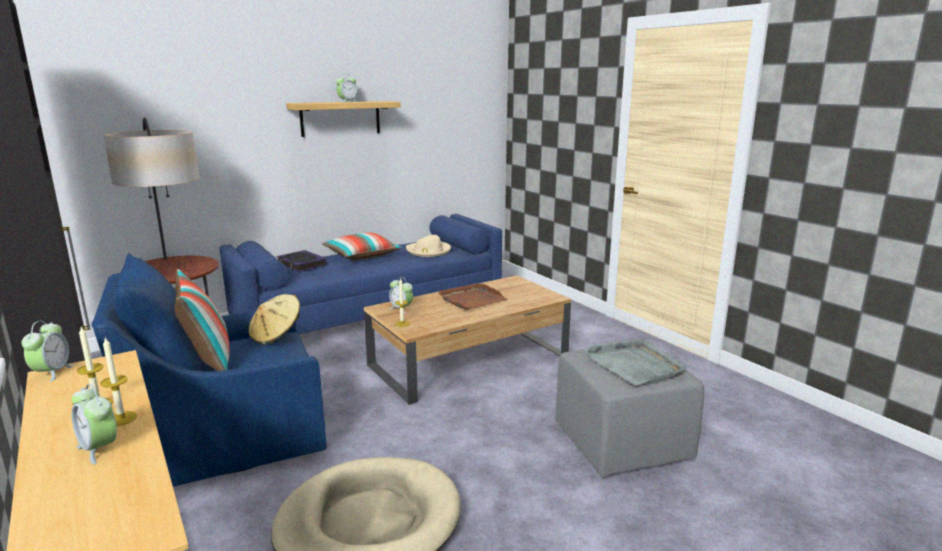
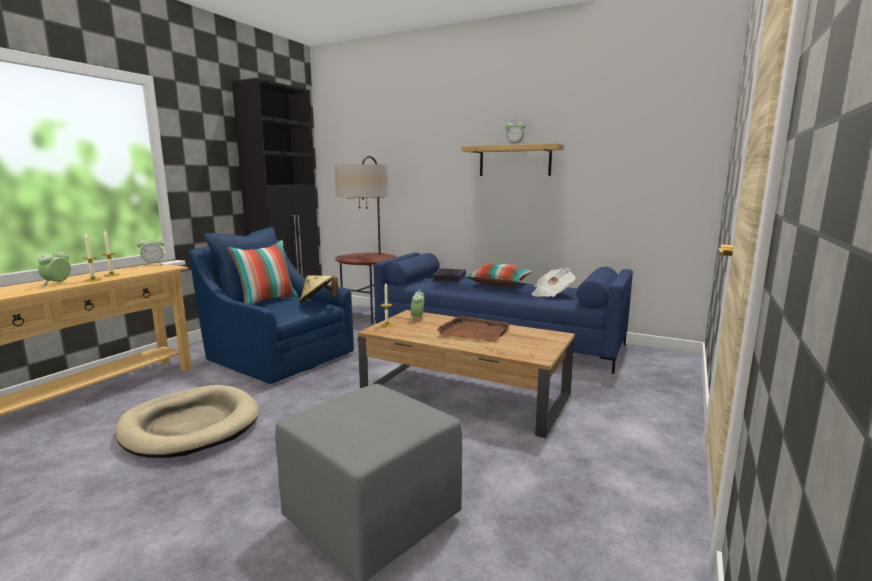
camera: 60 degrees right, 5 degrees down
(428, 251) = (551, 294): beige hat -> newspaper
(635, 364) = (362, 418): grey tray -> none

